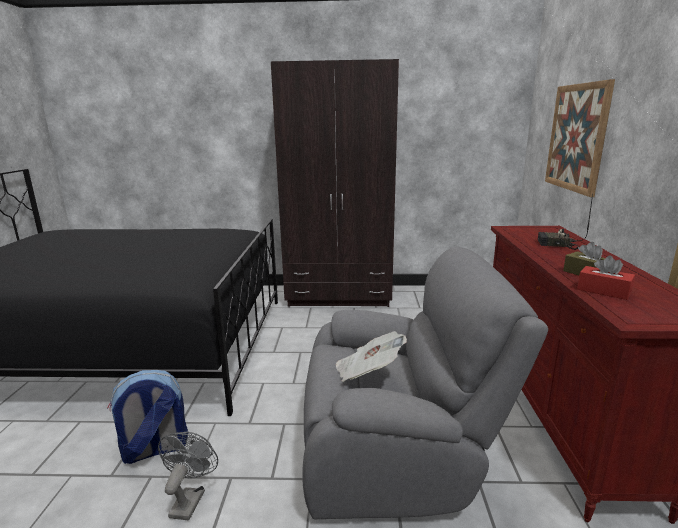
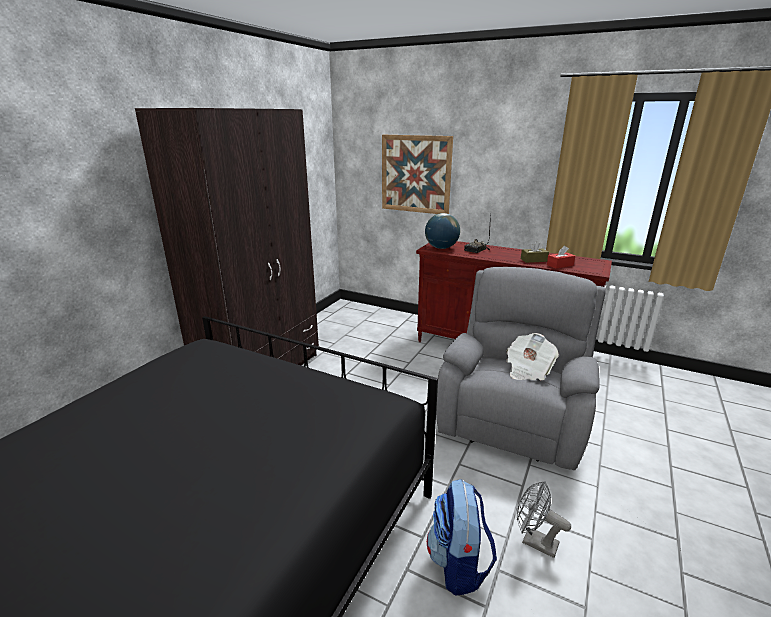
camera: 65 degrees left, 5 degrees up
(524, 232) = (441, 248): none -> globe

